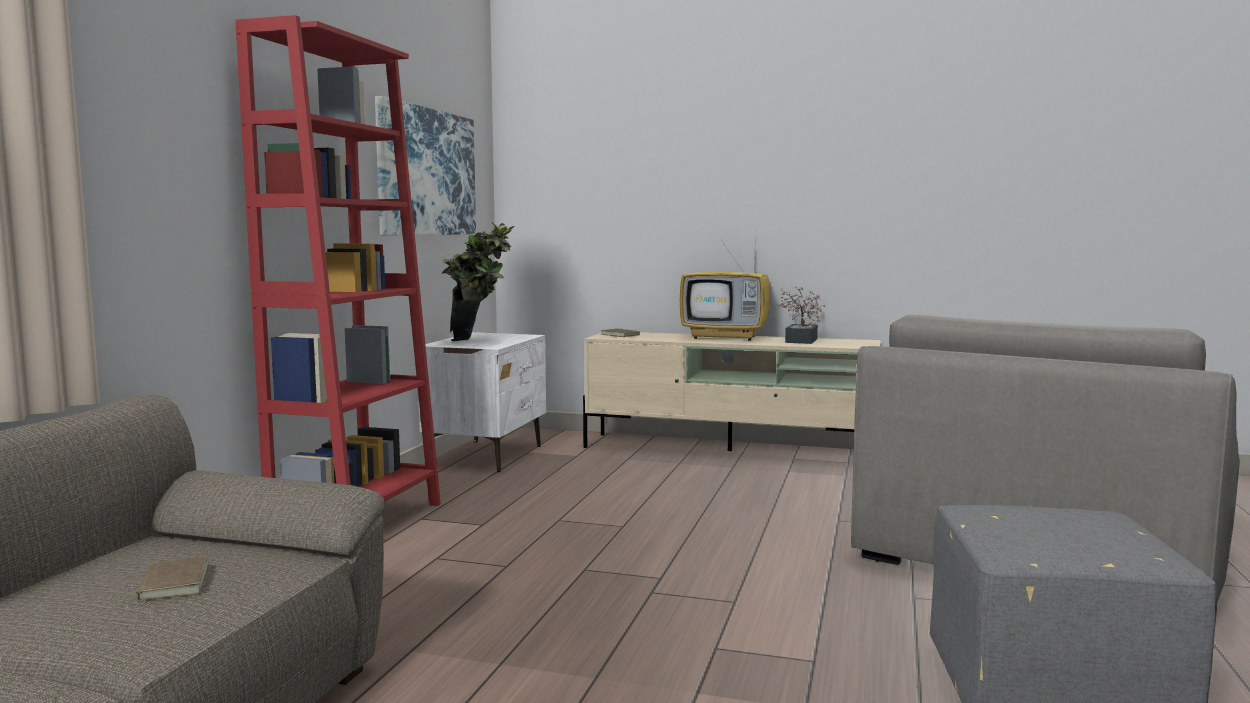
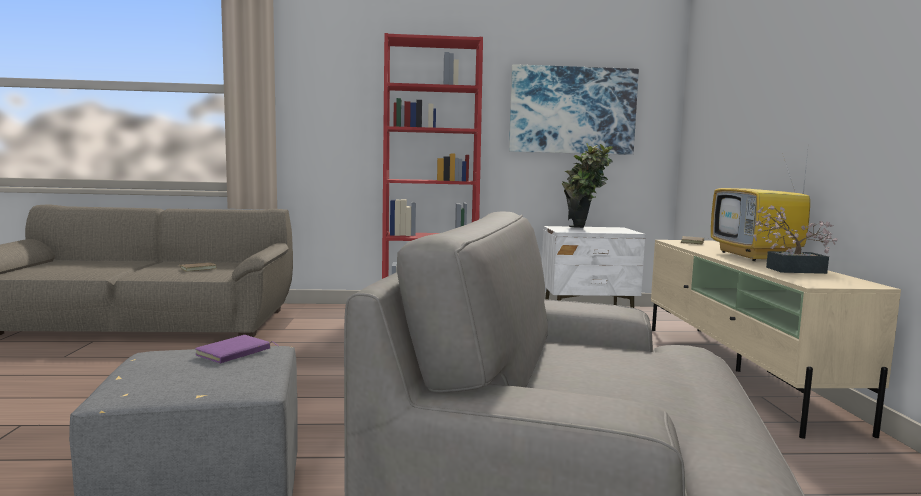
camera: 70 degrees right, 0 degrees up
(1005, 518) = (235, 353): none -> purple book

